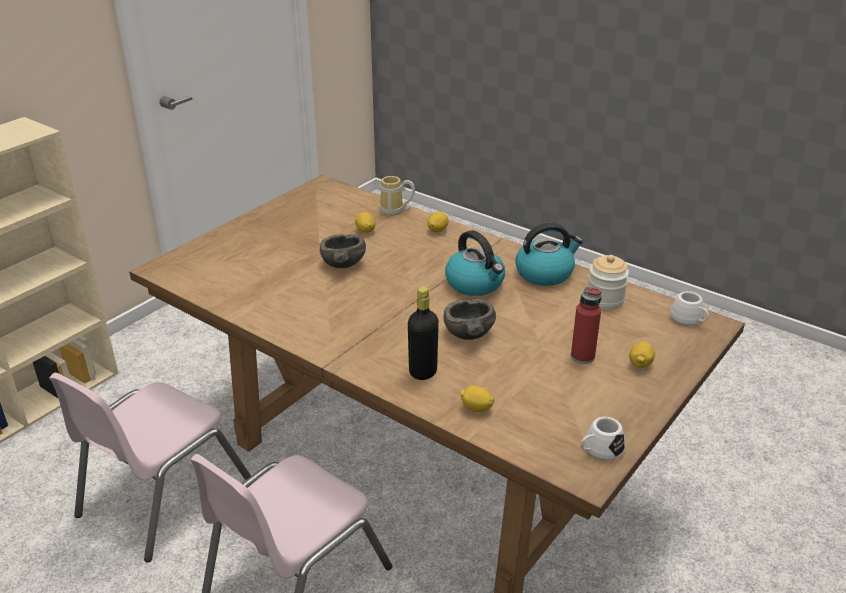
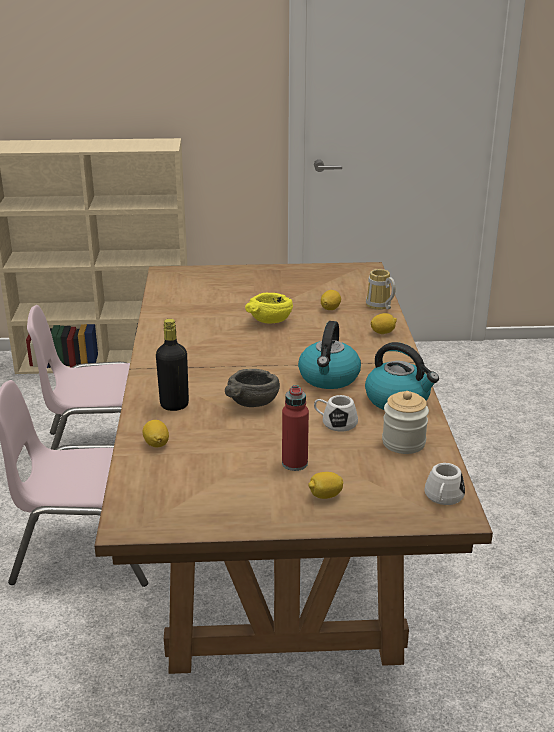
camera: 50 degrees right, 5 degrees down
(342, 264) = (269, 320): grey bowl -> yellow bowl
(599, 450) = (169, 518): white mug -> white mug (335, 422)

